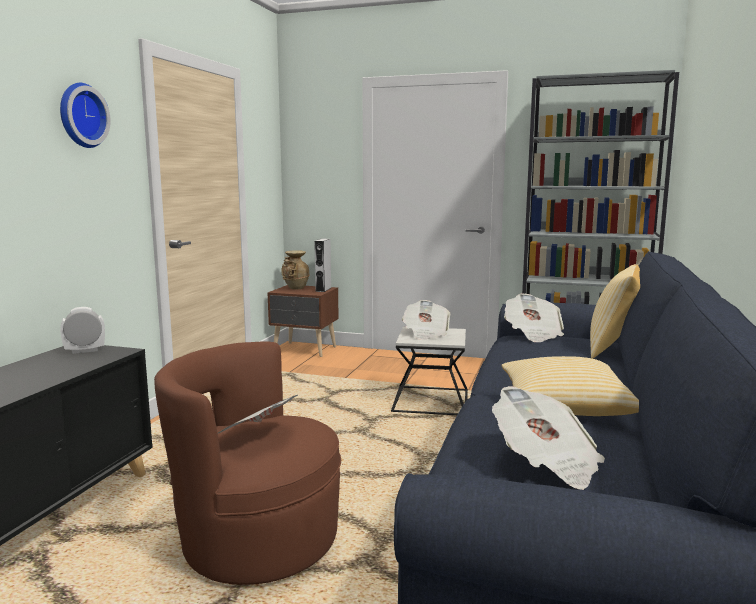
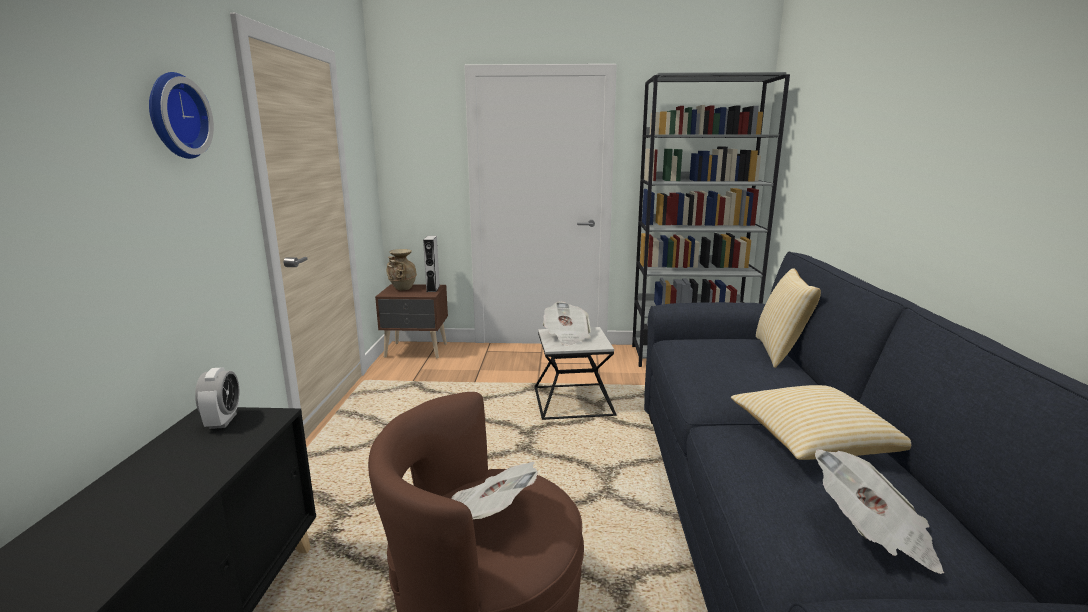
camera: 15 degrees left, 5 degrees up
(85, 351) = (223, 421): alarm clock -> alarm clock turned 120 degrees clockwise
(533, 334) = (696, 339): newspaper -> none

